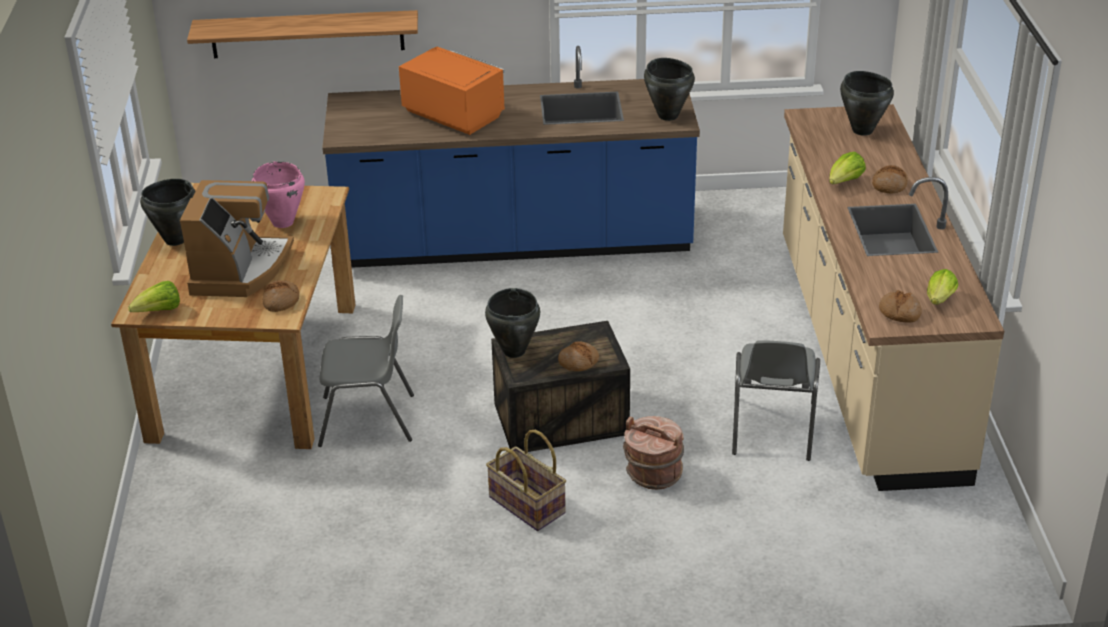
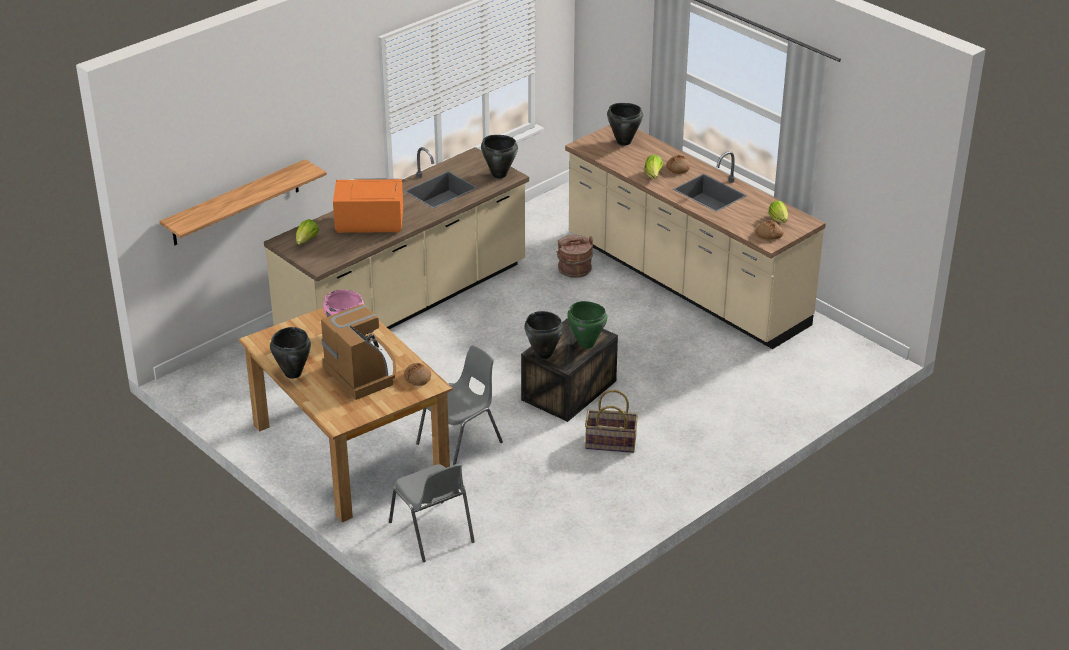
camera: 40 degrees left, 0 degrees up
(159, 311) = (352, 417): lettuce -> lettuce (306, 241)
(514, 242) = (405, 303): blue counter -> beige counter
(578, 361) = (586, 344): bread -> green cooking pot
(653, 474) = (654, 395): brown bucket -> brown bucket (574, 270)
(772, 429) = (685, 343): grey chair -> grey chair (432, 533)

